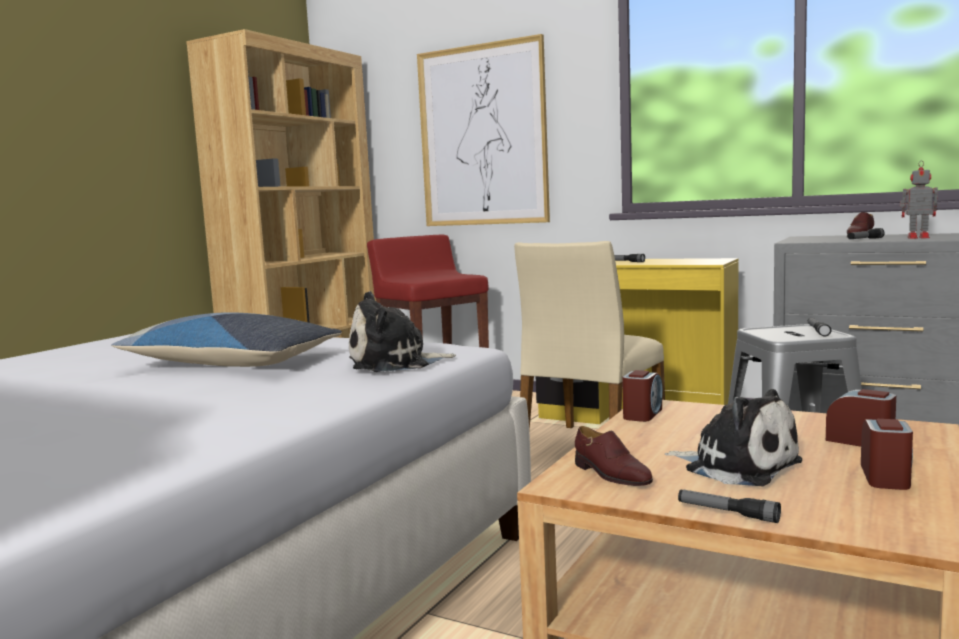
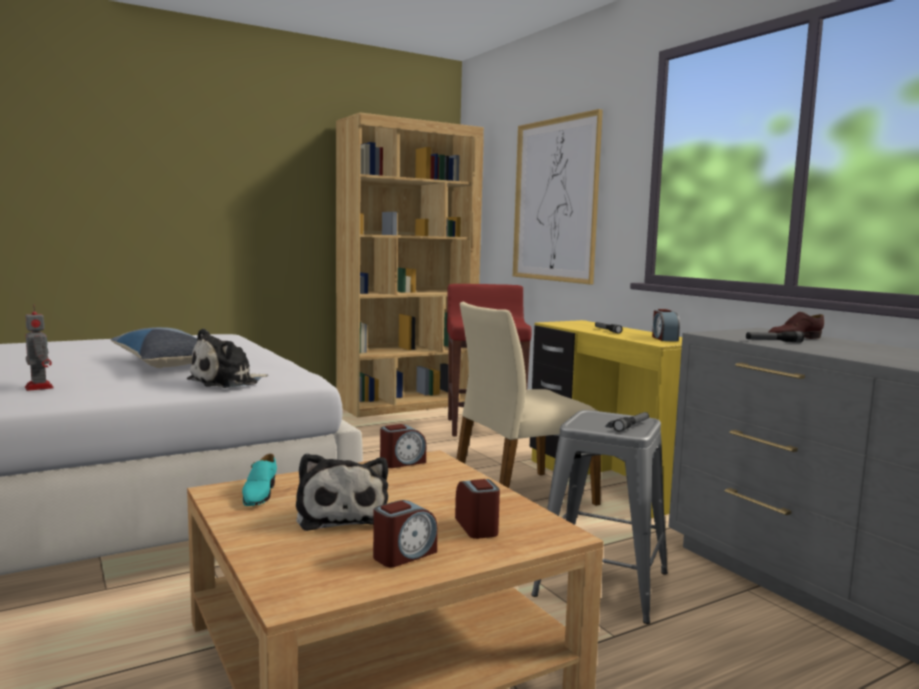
camera: 30 degrees right, 0 degrees up
(395, 363) = (227, 382): plush toy -> plush toy turned 60 degrees counterclockwise
(611, 474) = (259, 494): brown shoe -> turquoise shoe
(694, 260) = (664, 338): none -> alarm clock
(727, 513) = (240, 538): flashlight -> none
(916, 237) = (830, 348): toy robot -> toy robot (39, 387)

